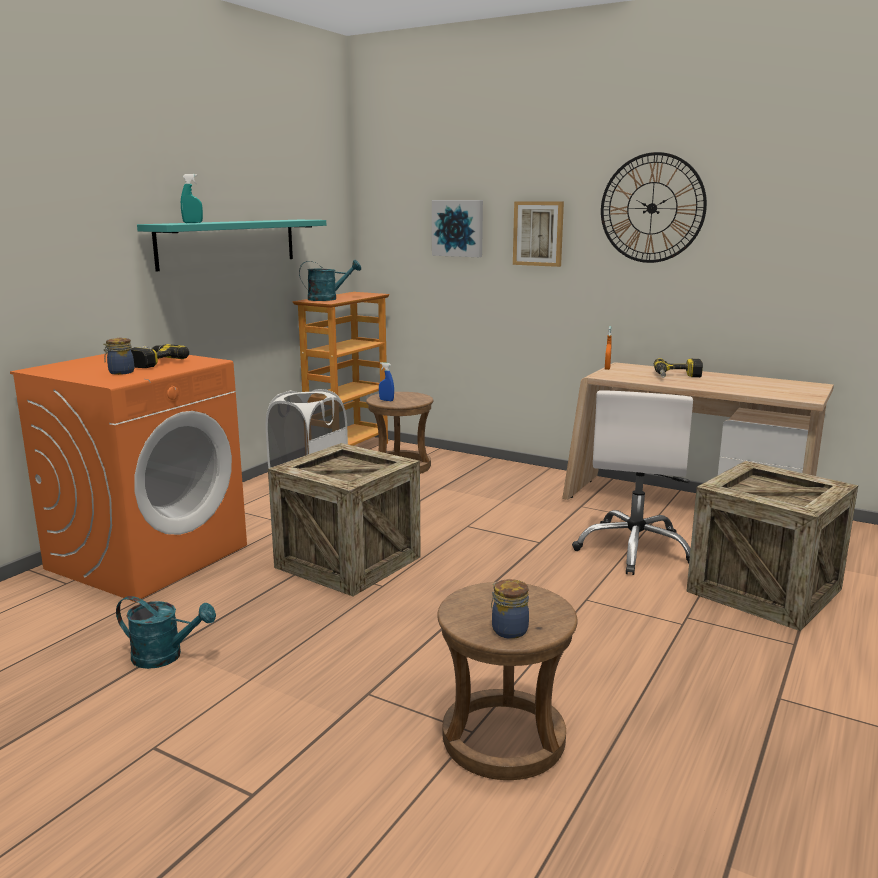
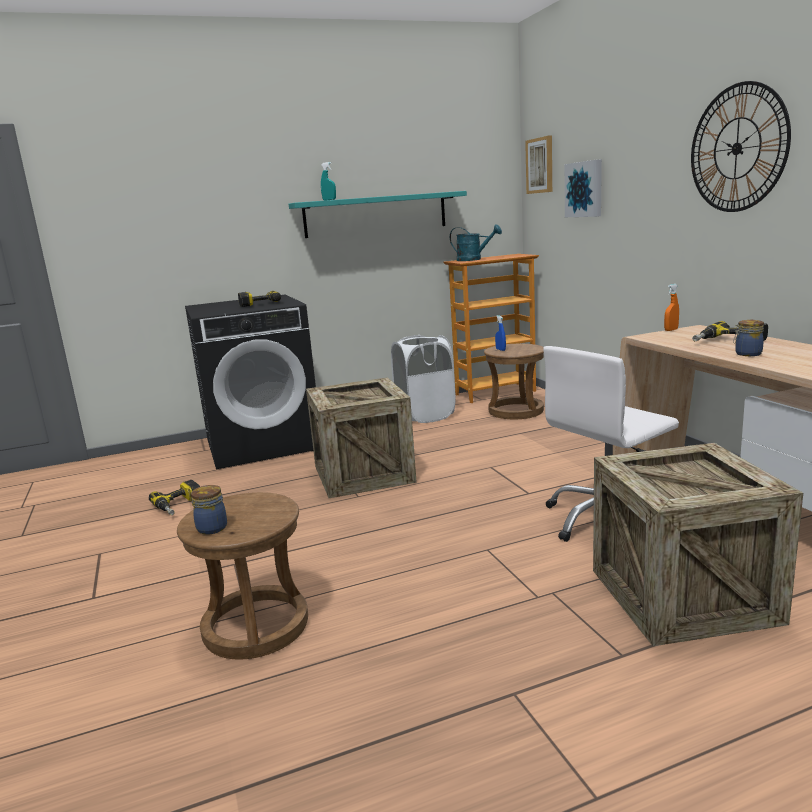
camera: 40 degrees right, 0 degrees up
(120, 372) = (225, 309): jar -> jar (747, 354)
(149, 556) = (263, 444): orange washing machine -> black washing machine
(165, 657) = (180, 505): turquoise watering can -> power drill
(538, 233) = (641, 188): picture -> picture (540, 165)

